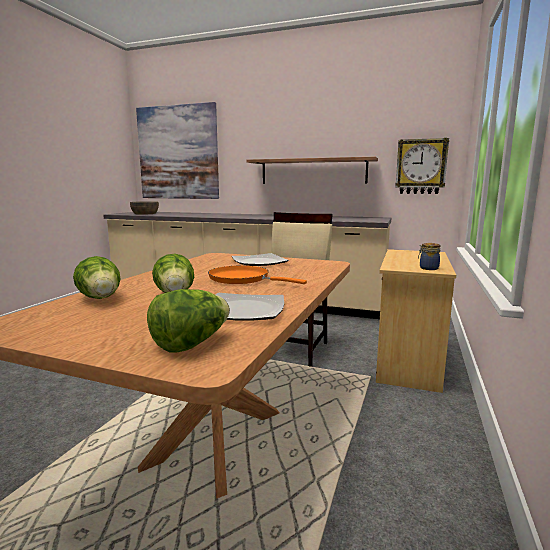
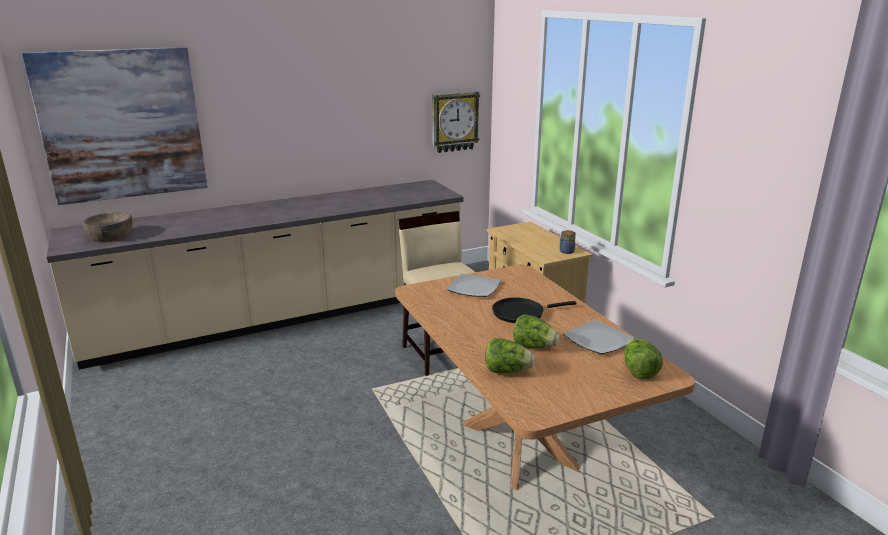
camera: 45 degrees left, 10 degrees up
(243, 279) = (521, 313): orange frying pan -> black frying pan
(313, 171) = (340, 136): shelf -> none

